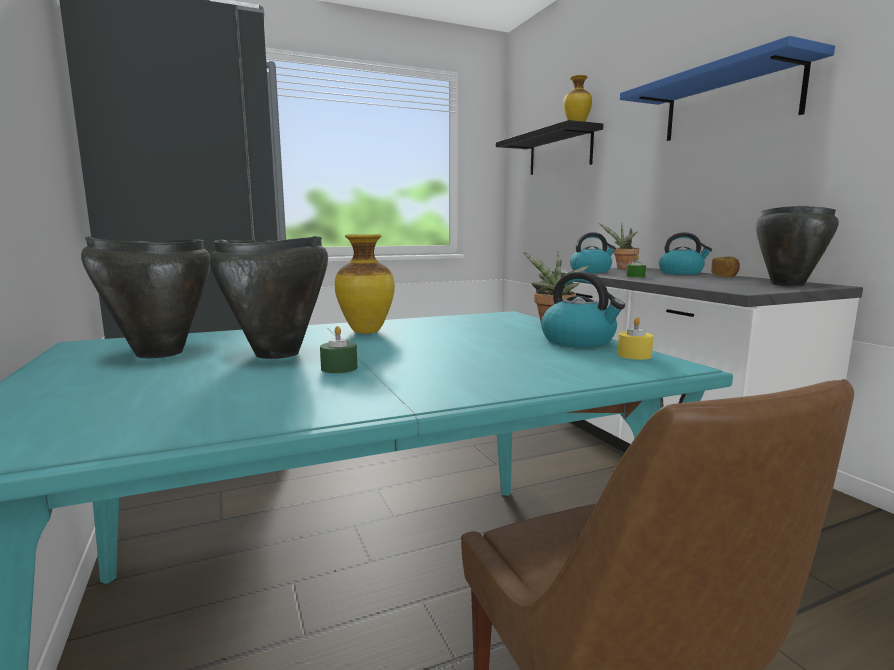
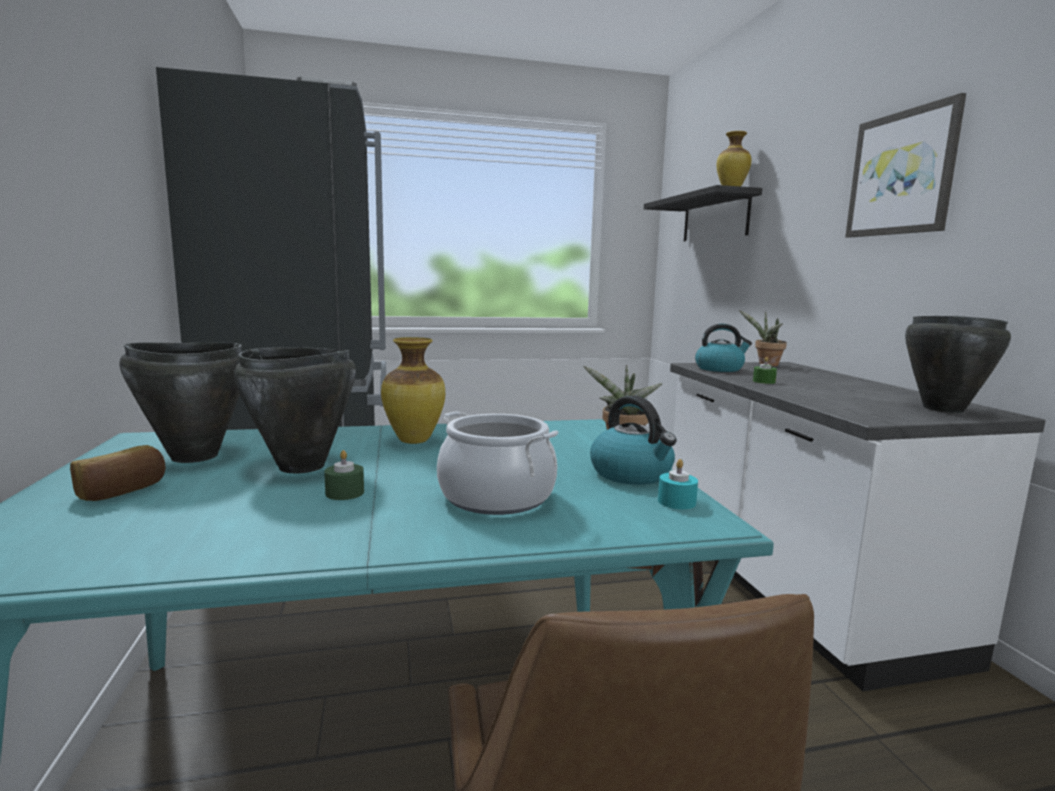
camera: 10 degrees right, 0 degrees up
(481, 362) = (496, 497): none -> cooking pot
(634, 355) = (676, 502): yellow candle -> turquoise candle
(681, 273) = (829, 377): kettle -> none
(725, 276) = (879, 387): bread -> bread (122, 491)
(729, 102) = (902, 173): blue shelf -> picture

